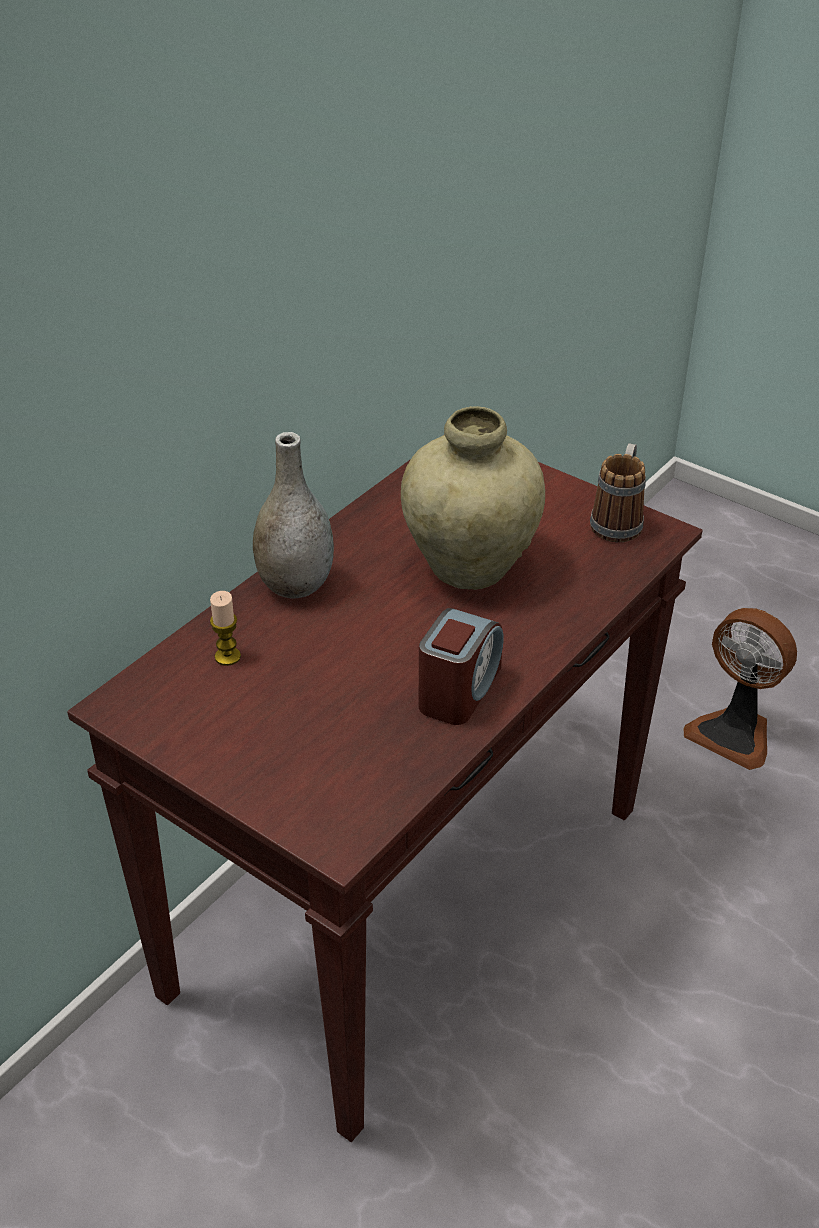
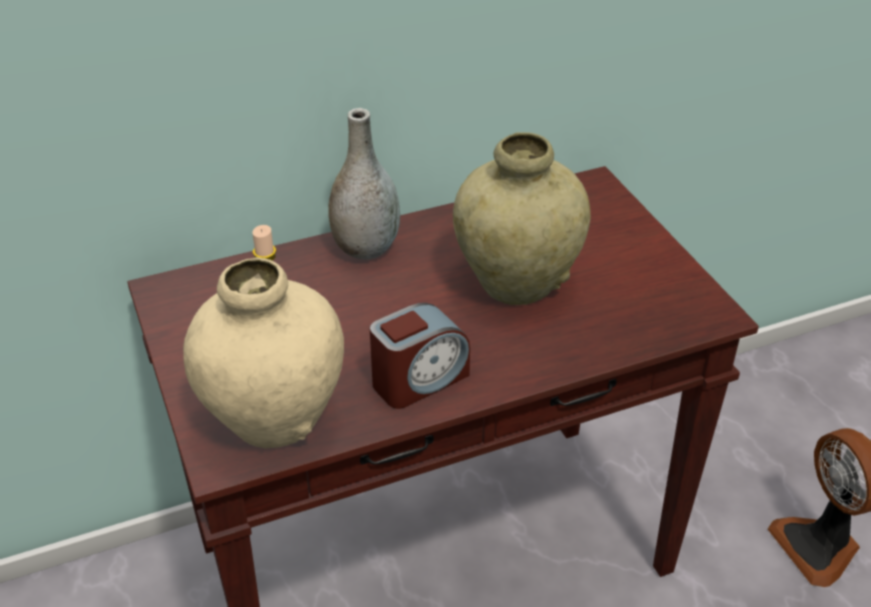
camera: 30 degrees right, 0 degrees up
(356, 783) = (274, 420): none -> beige vase
(618, 520) = (683, 290): mug -> none

